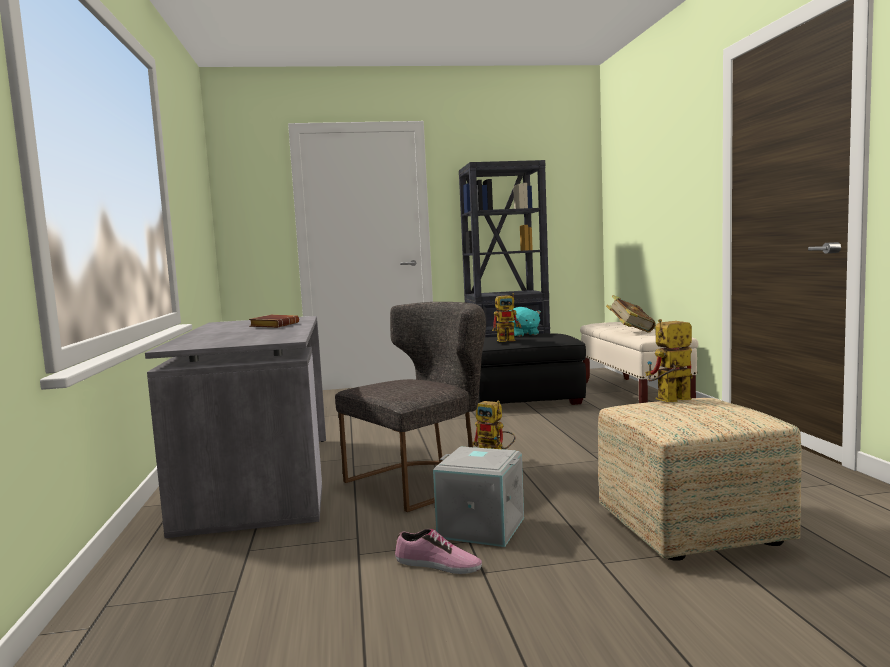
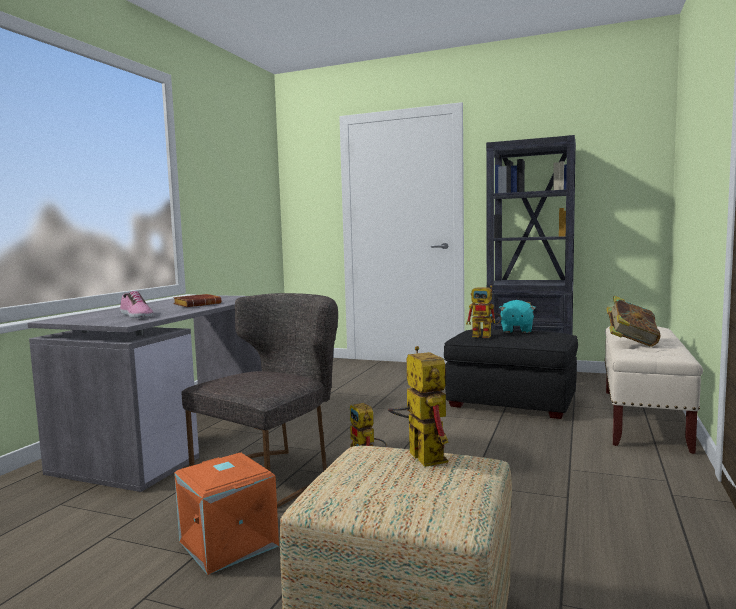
camera: 30 degrees right, 0 degrees up
(422, 480) = (274, 473): grey chair -> grey chair turned 45 degrees counterclockwise
(438, 565) = (130, 573): shoe -> shoe (135, 315)
(480, 528) = (226, 544): grey storage box -> orange storage box
(669, 401) = (419, 455): toy robot -> toy robot turned 60 degrees clockwise

